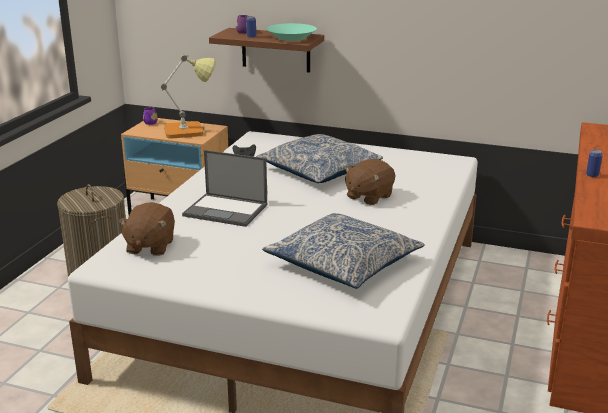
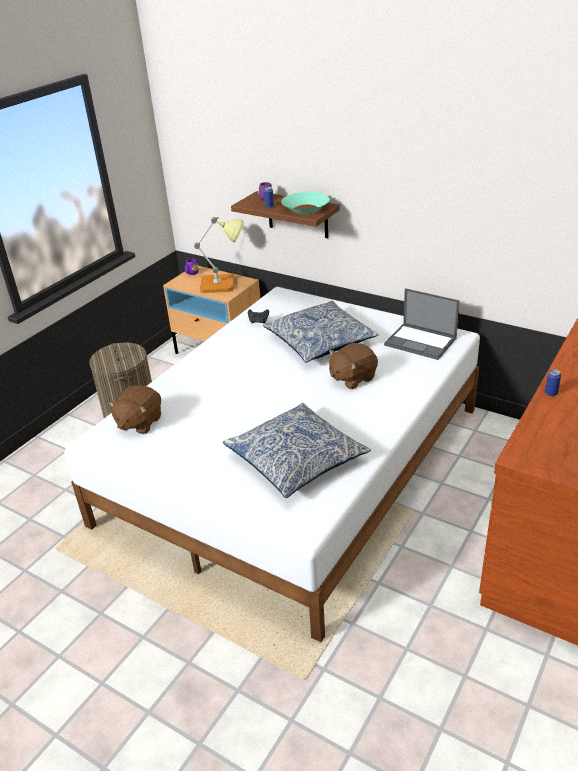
camera: 15 degrees right, 10 degrees up
(226, 210) = (219, 385): laptop -> laptop (421, 342)

